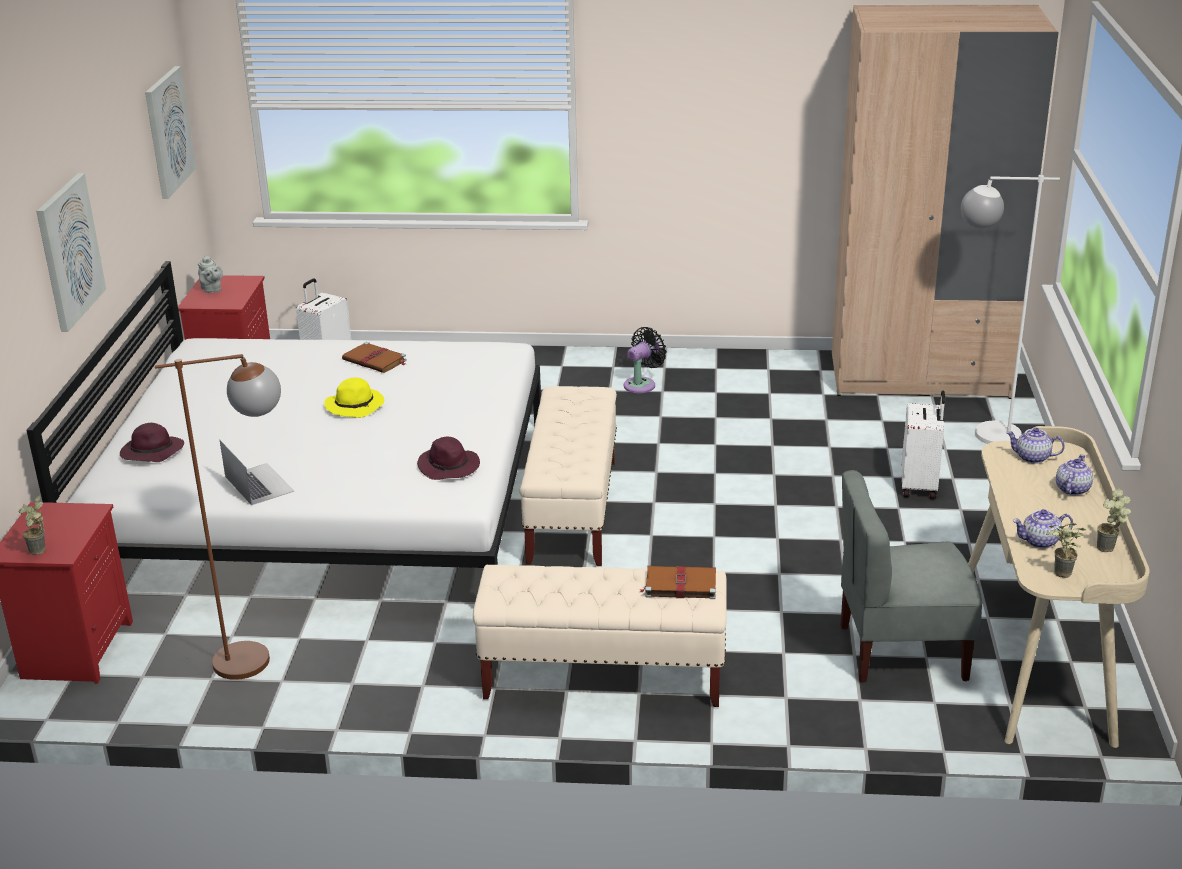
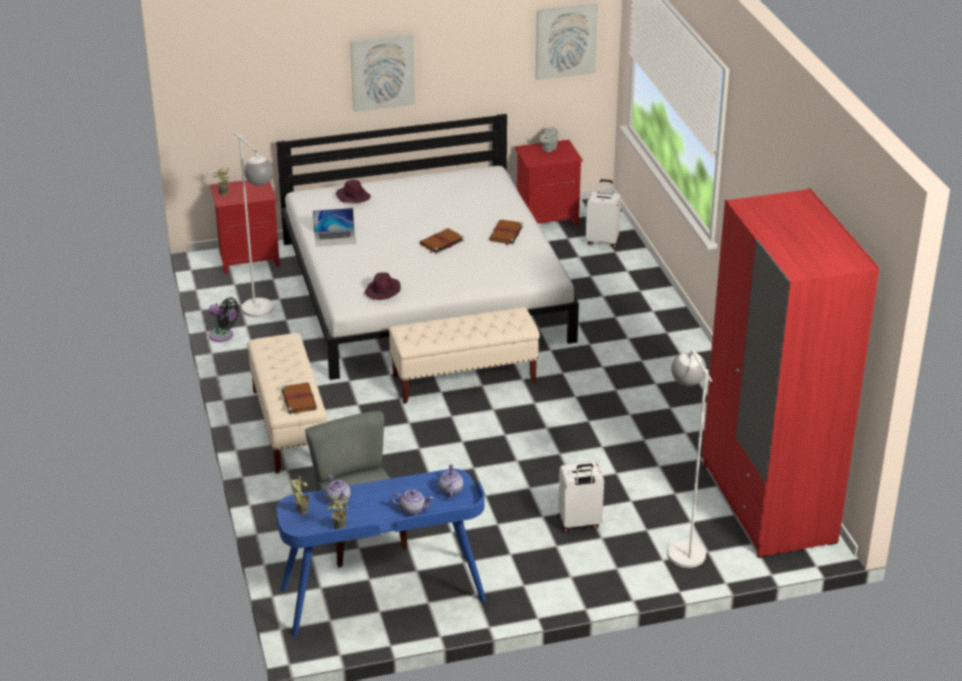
camera: 70 degrees right, 5 degrees up
(259, 484) = (335, 238): laptop -> laptop turned 45 degrees clockwise
(262, 658) = (263, 314): brown floor lamp -> white floor lamp
(355, 406) = (441, 242): yellow hat -> brown book
(642, 384) = (660, 372): black fan -> black fan (223, 336)
(919, 376) = (767, 504): beige wardrobe -> red wardrobe
(1038, 653) = (383, 596): beige desk -> blue desk

